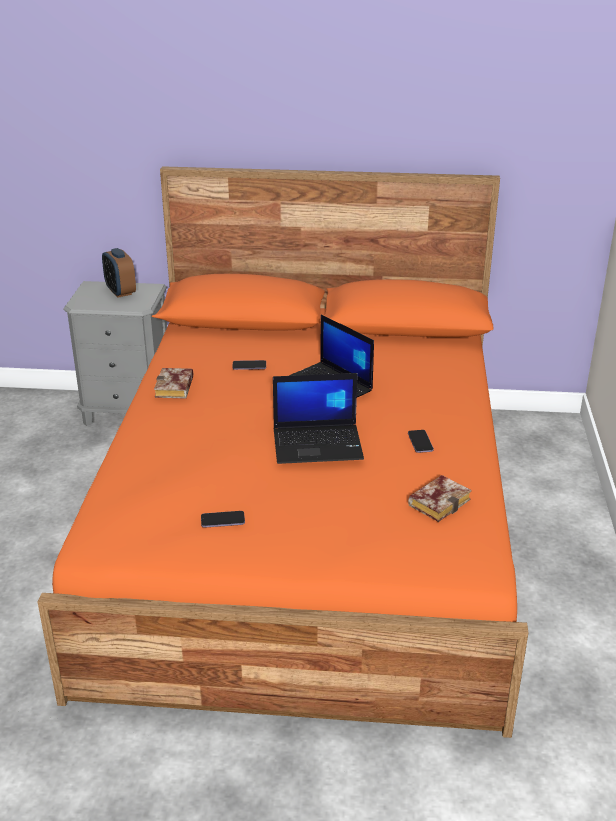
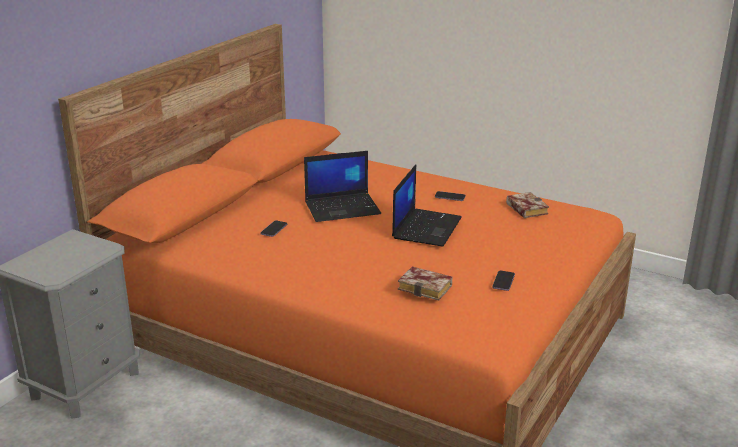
camera: 65 degrees left, 5 degrees down
(120, 292) = (58, 252): alarm clock -> none
(175, 388) = (279, 266): book -> book (427, 288)

